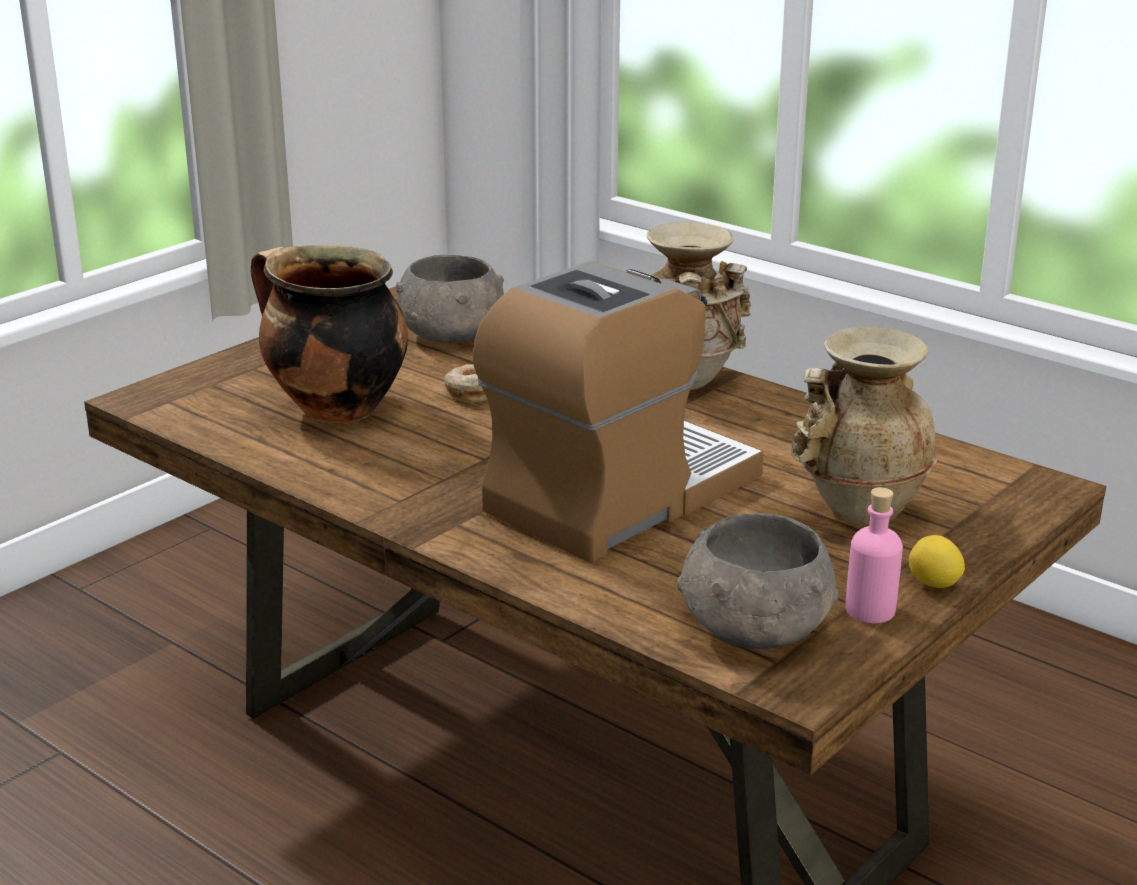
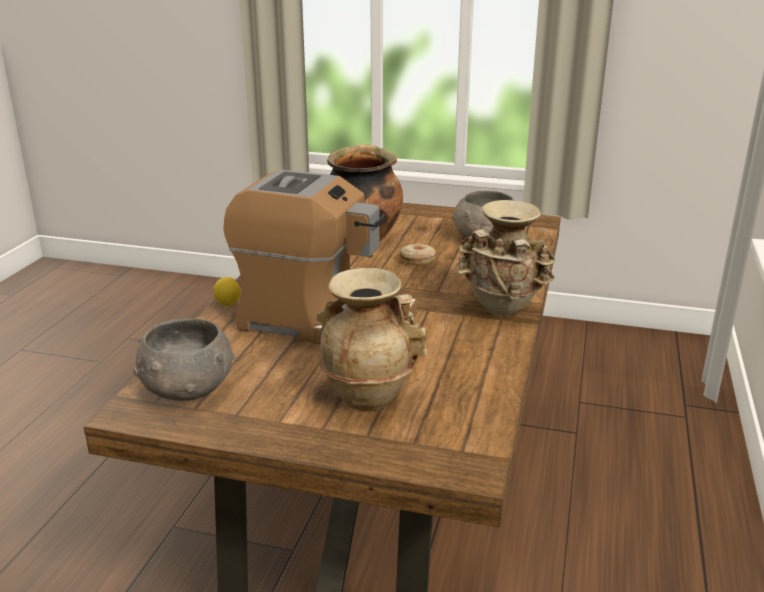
camera: 65 degrees right, 0 degrees up
(870, 610) = (230, 422): pink bottle -> none
(934, 584) = (278, 440): lemon -> lemon (228, 303)

